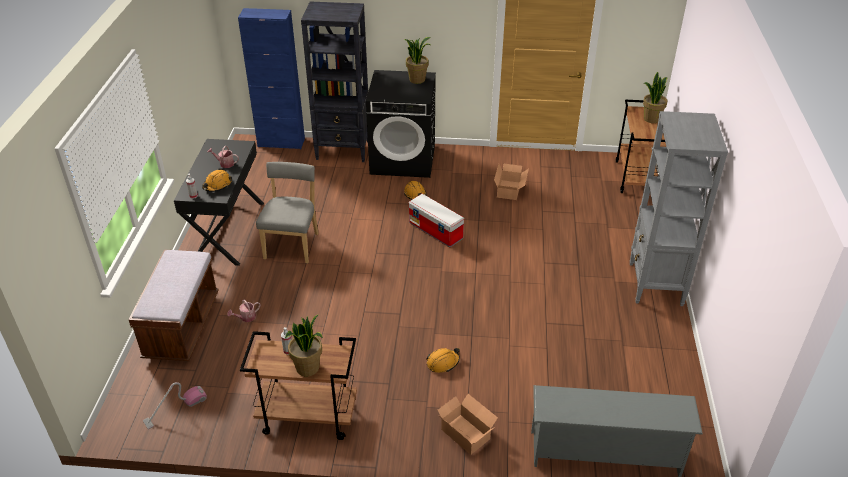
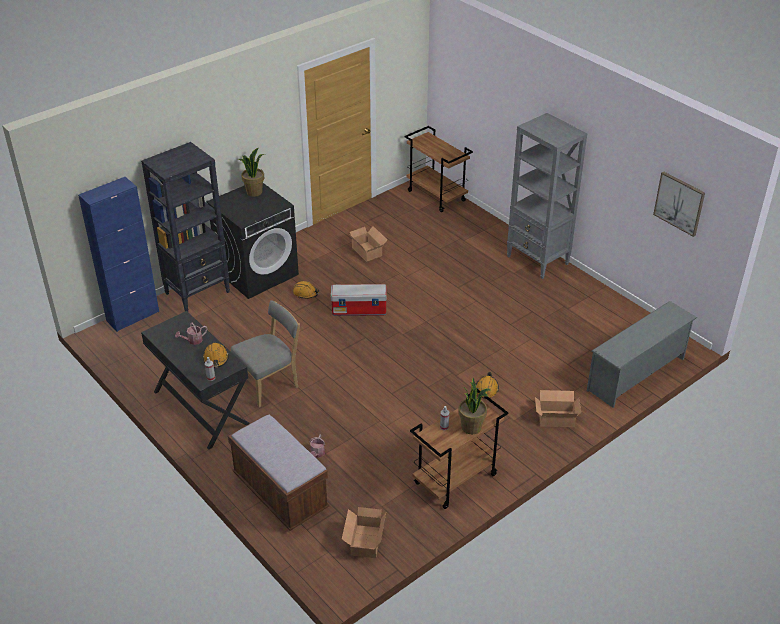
camera: 45 degrees left, 0 degrees up
(175, 409) = (364, 542): vacuum cleaner -> cardboard box
(293, 244) = (270, 384): grey chair -> grey chair turned 90 degrees clockwise
(651, 119) = (435, 142): potted plant -> none
(757, 280) = (679, 203): none -> picture

